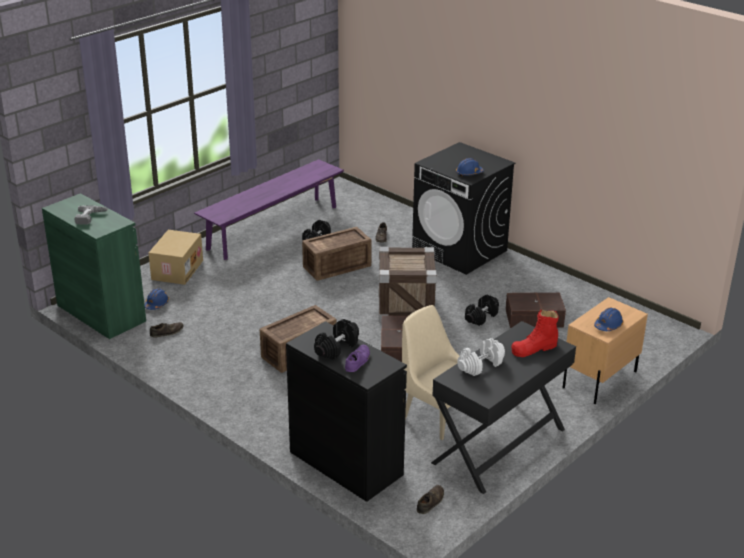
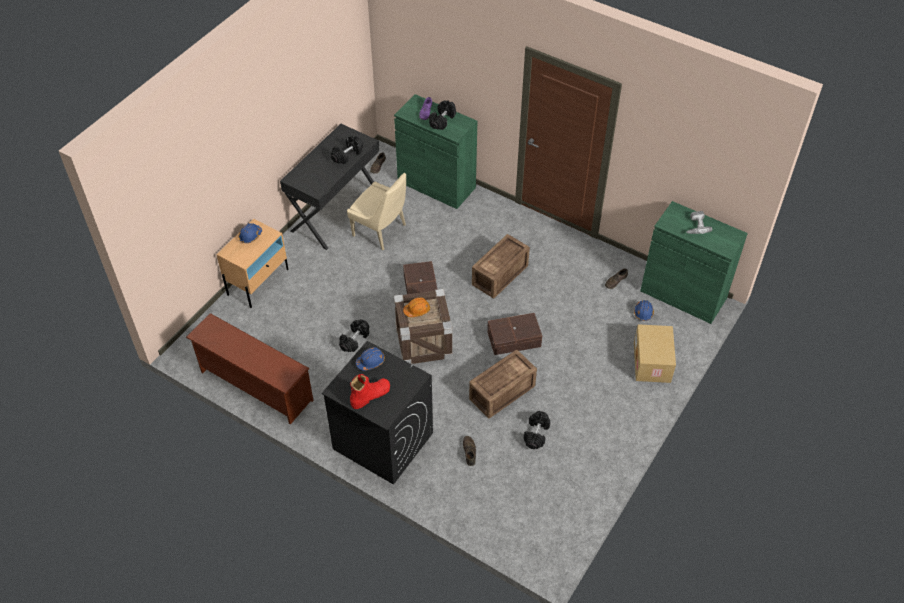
camera: 170 degrees right, 20 degrees up
(273, 227) = (591, 450): purple bench -> none
(346, 463) = (436, 184): black cabinet -> green cabinet
(412, 266) = (417, 310): none -> orange hard hat
(480, 365) = (347, 155): white dumbbell -> black dumbbell
(533, 318) = (308, 346): brown storage box -> brown storage box (514, 339)
(534, 348) = (310, 174): red boot -> red boot (370, 395)
(587, 295) = (254, 386): none -> brown shoe rack

